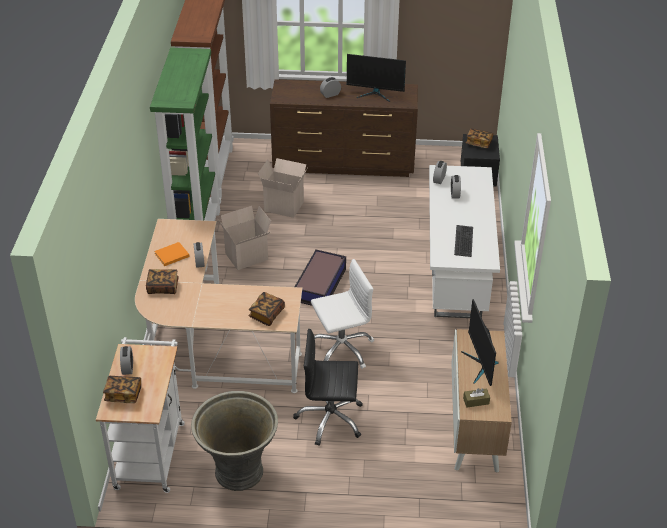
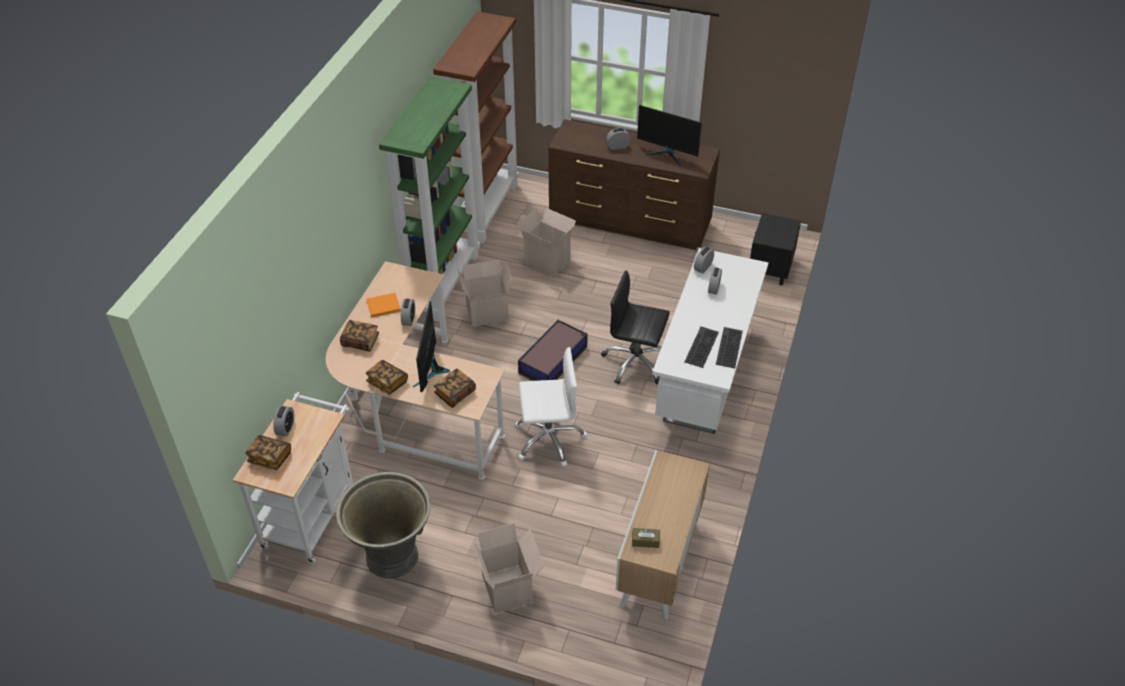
camera: 15 degrees right, 5 degrees up
(330, 419) = (507, 517): black office chair -> black office chair (635, 362)
(354, 476) = (509, 589): none -> cardboard box
(479, 143) = (775, 227): book -> book (387, 382)
(480, 365) = (667, 499): monitor -> monitor (430, 370)
(487, 237) = (729, 348): none -> keyboard

